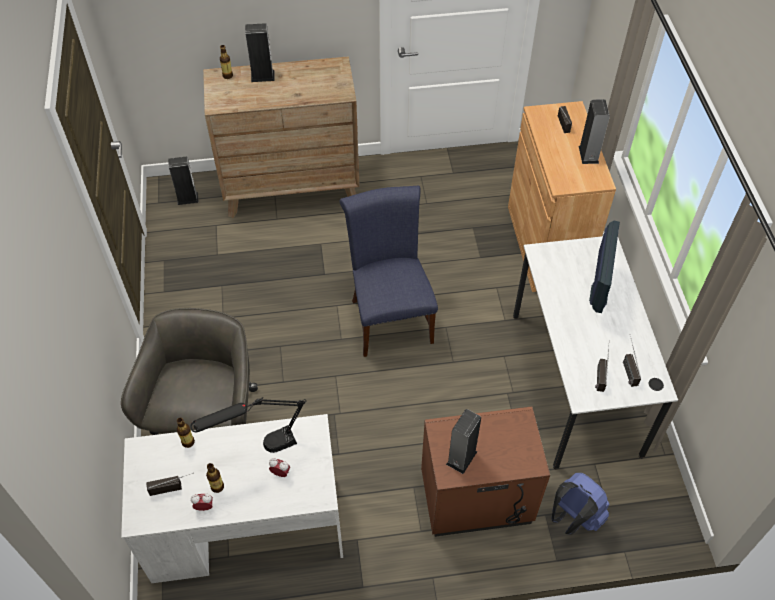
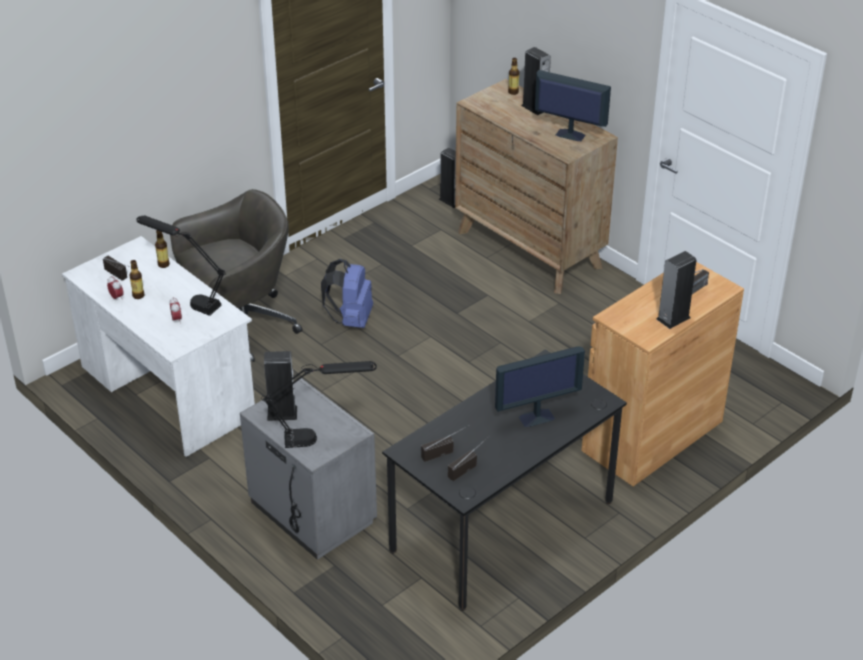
camera: 55 degrees right, 15 degrees down
(319, 78) = (569, 134): none -> monitor
(389, 317) = (451, 373): blue chair -> none
(476, 499) = (311, 513): brown nightstand -> grey nightstand
(513, 445) = (322, 438): none -> black table lamp
(573, 517) = (348, 586): blue backpack -> blue backpack (351, 320)
(575, 382) = (502, 526): white desk -> black desk

